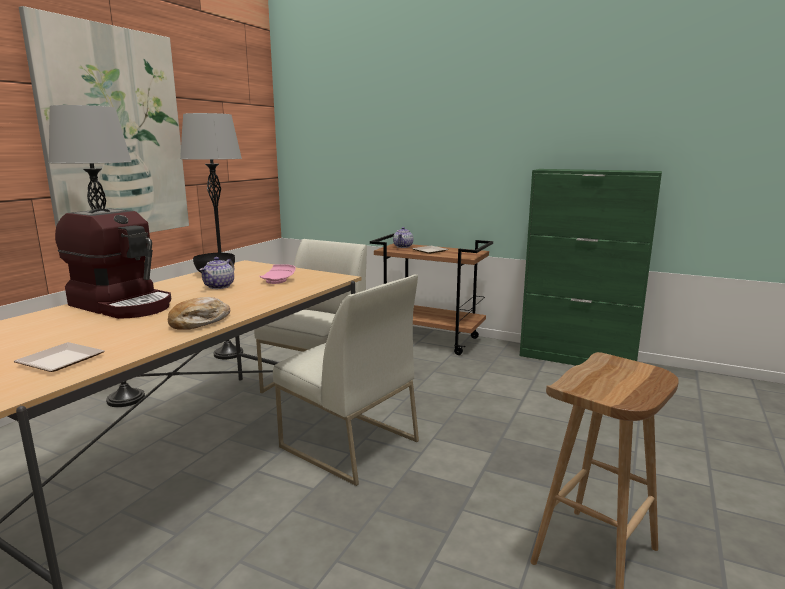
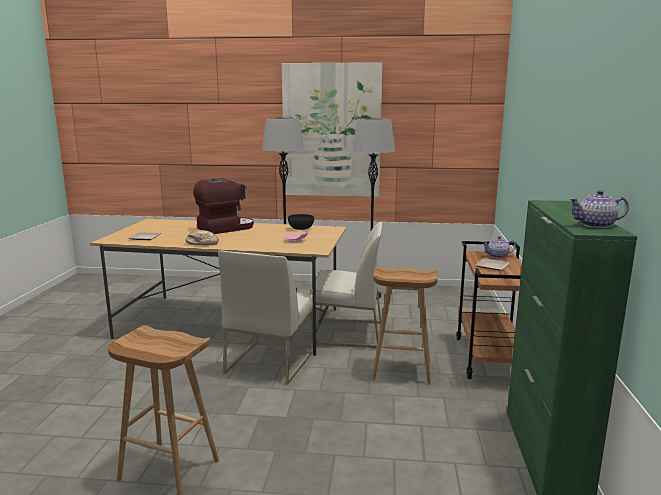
camera: 70 degrees right, 0 degrees up
(123, 305) = (225, 228): coffee machine -> coffee machine turned 135 degrees counterclockwise
(219, 286) = (273, 234): teapot -> teapot (596, 225)
(426, 376) = (400, 370): none -> brown stool

